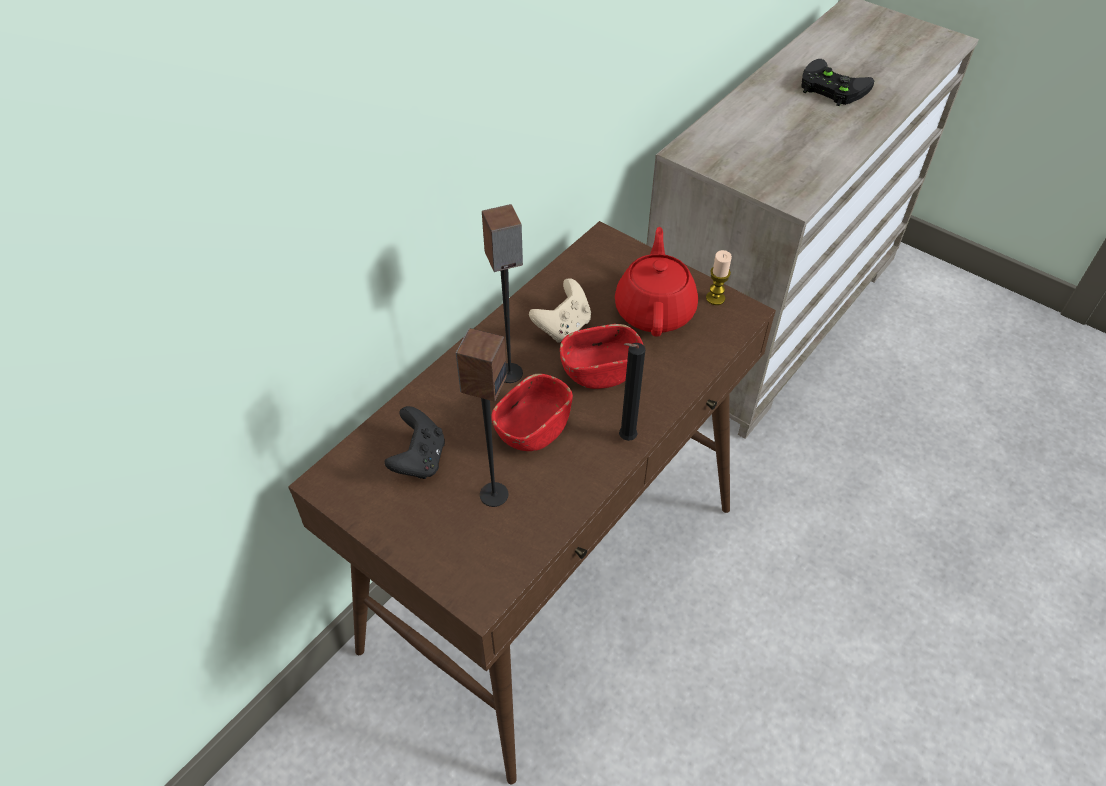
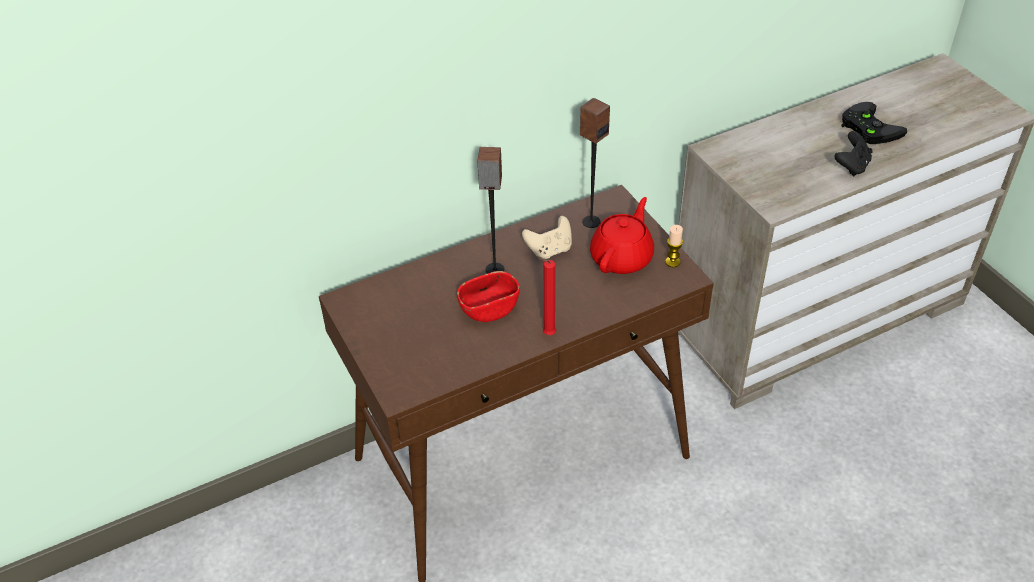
camera: 25 degrees right, 5 degrees down
(419, 459) = (406, 305): black game controller -> black game controller (851, 166)
(493, 494) = (440, 340): speaker -> speaker (591, 221)
(600, 371) = (557, 286): red bowl -> none
(624, 439) = (547, 334): black candle -> red candle

